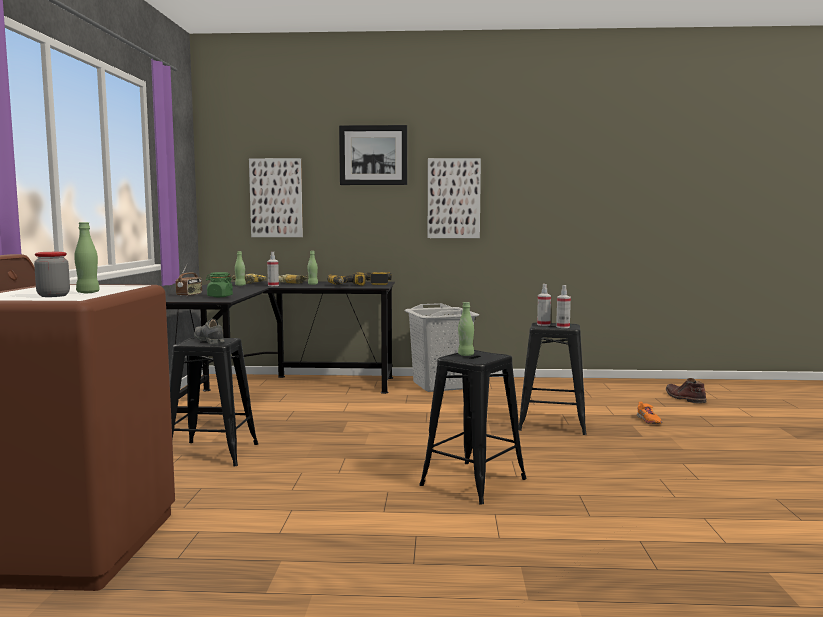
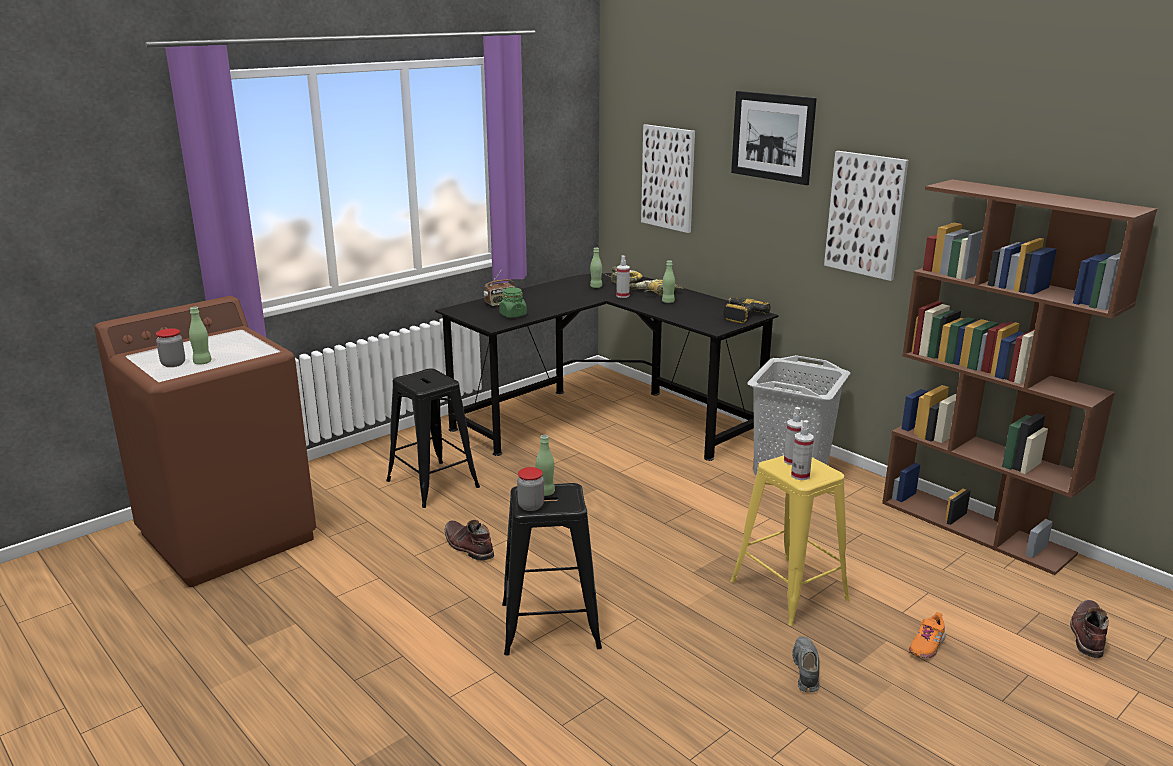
camera: 45 degrees right, 15 degrees up
(209, 341) = (426, 380): grey shoe -> grey shoe (805, 670)
(323, 471) = (467, 546): none -> brown boot
(347, 285) = (693, 315): power drill -> none
(476, 360) = (531, 506): none -> jar
(551, 424) = (788, 590): black stool -> yellow stool
(569, 381) = (976, 528): none -> brown bookcase

